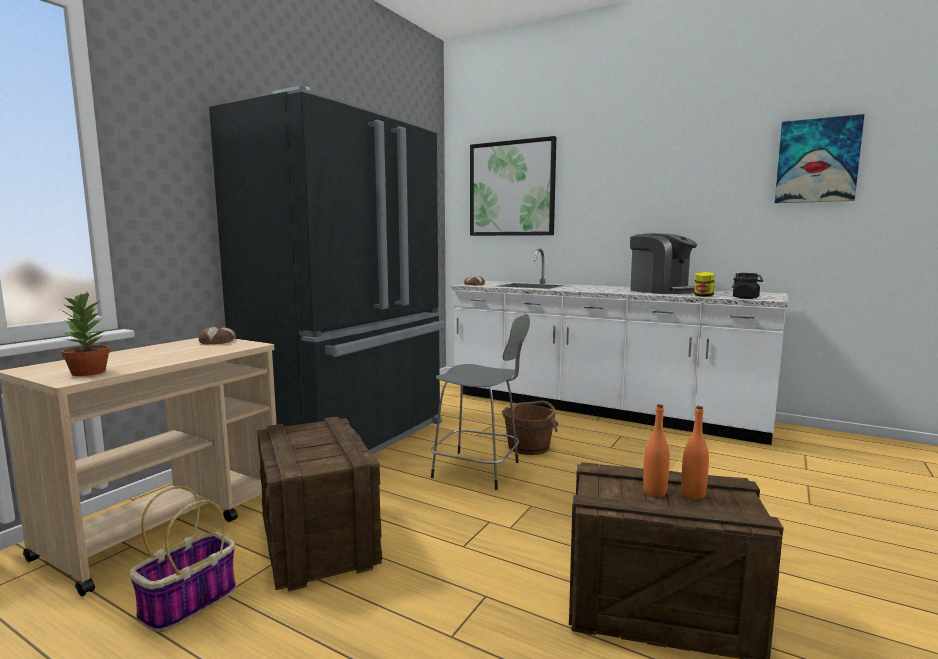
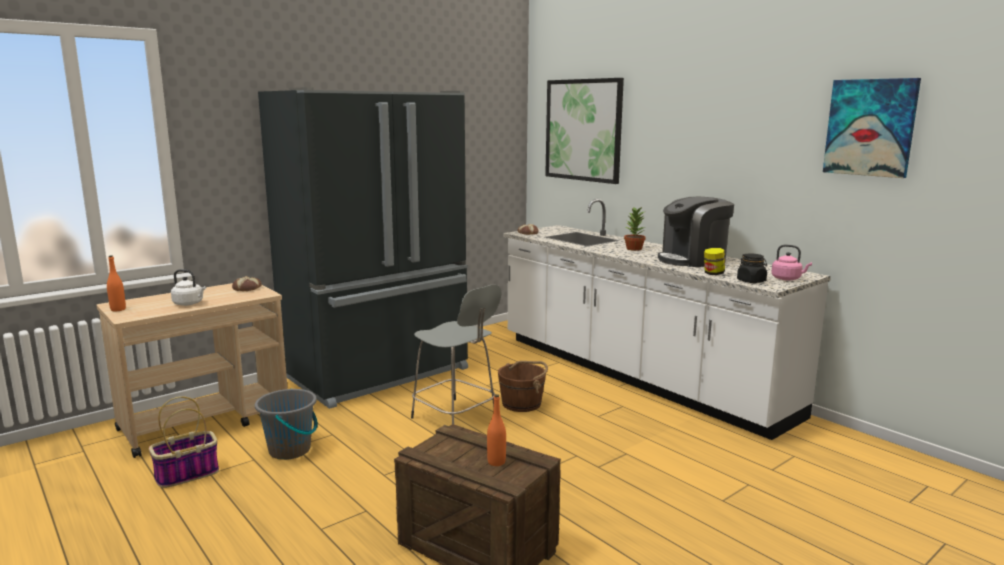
camera: 20 degrees right, 5 degrees up
(88, 372) = (141, 312): potted plant -> potted plant (634, 249)
(155, 359) = (189, 303): none -> white kettle
(317, 539) = (290, 450): crate -> grey bucket
(654, 491) = (470, 455): orange bottle -> orange bottle (118, 309)
(660, 291) = (693, 260): coffee machine -> coffee machine turned 90 degrees clockwise
(766, 295) = (787, 279): none -> pink kettle

